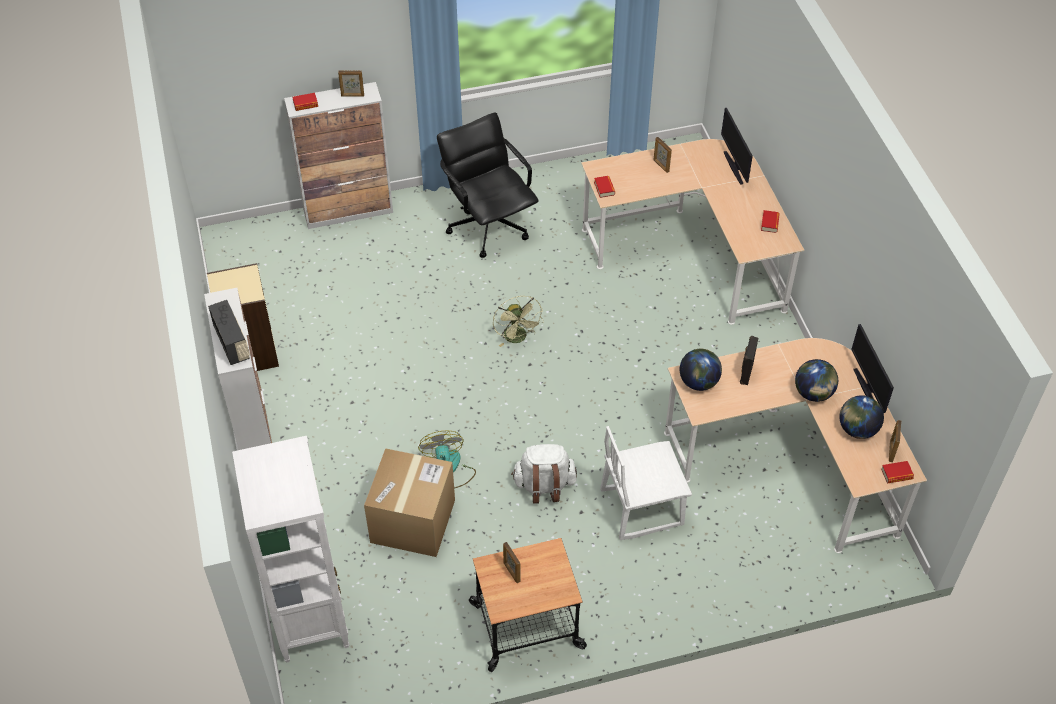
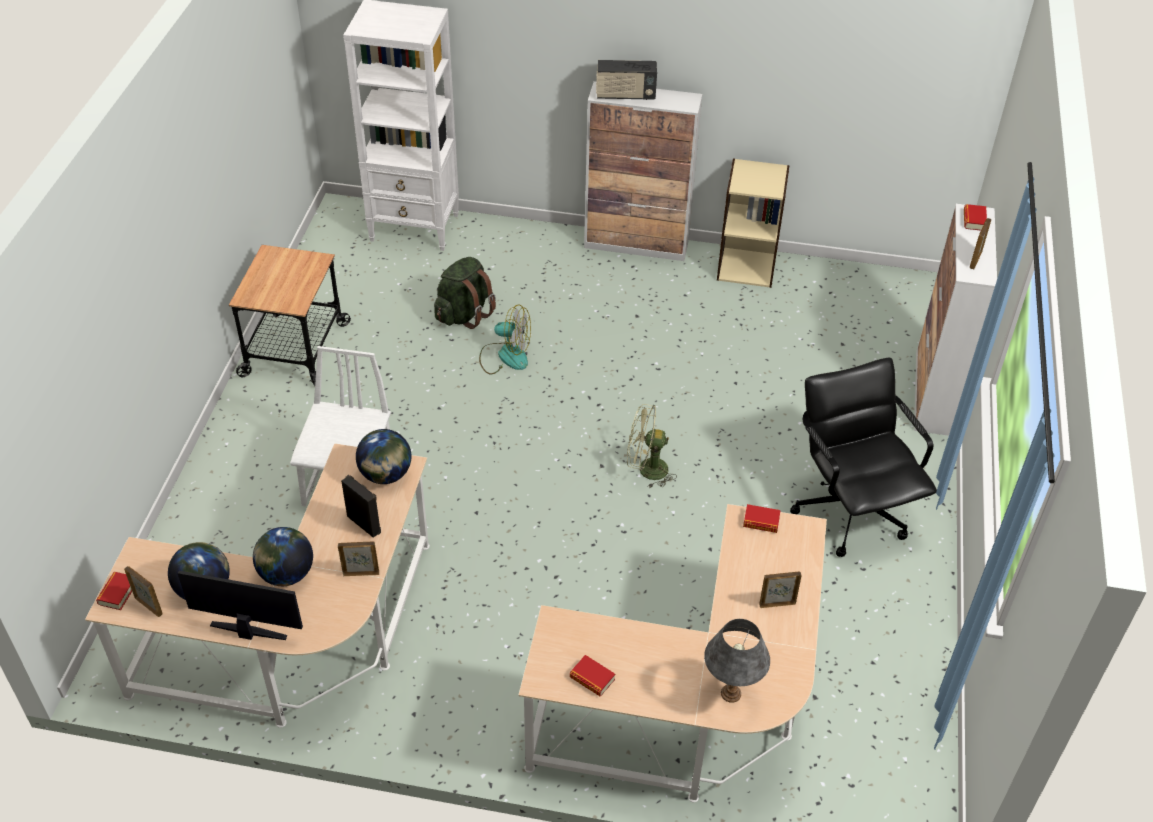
camera: 115 degrees right, 5 degrees down
(413, 521) = (464, 314): cardboard box -> green backpack
(488, 226) = (850, 510): black office chair -> black office chair turned 105 degrees counterclockwise
(511, 572) = (298, 272): picture frame -> picture frame (361, 573)
(544, 485) = (434, 417): white backpack -> none
(734, 167) = (730, 694): monitor -> grey table lamp

